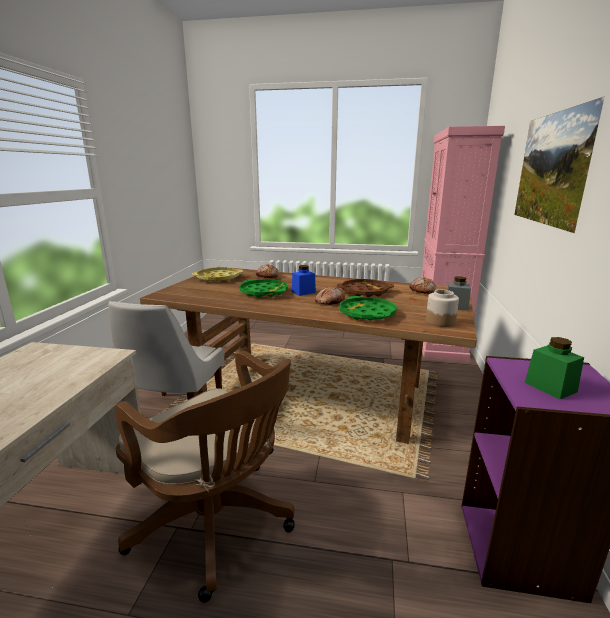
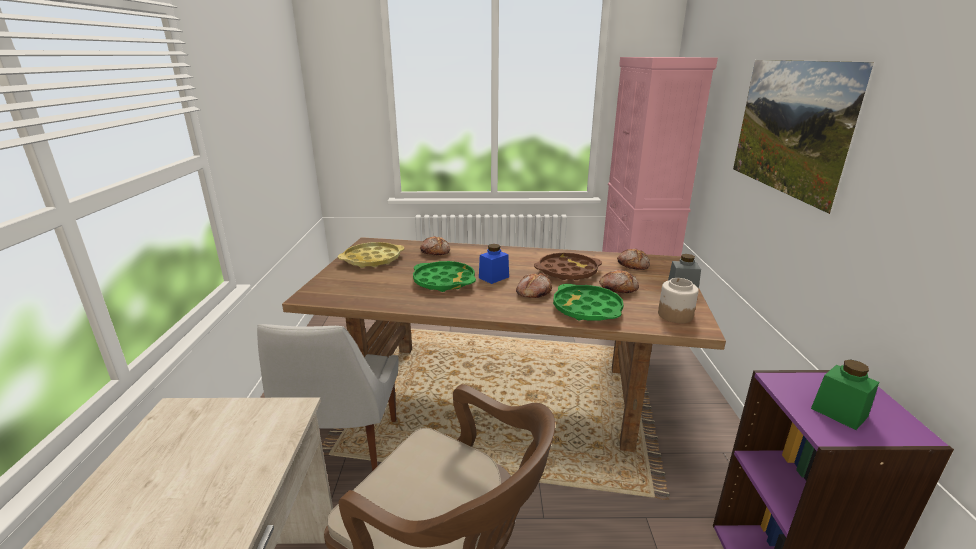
camera: 10 degrees left, 5 degrees up
(401, 303) = (618, 288): none -> bread

